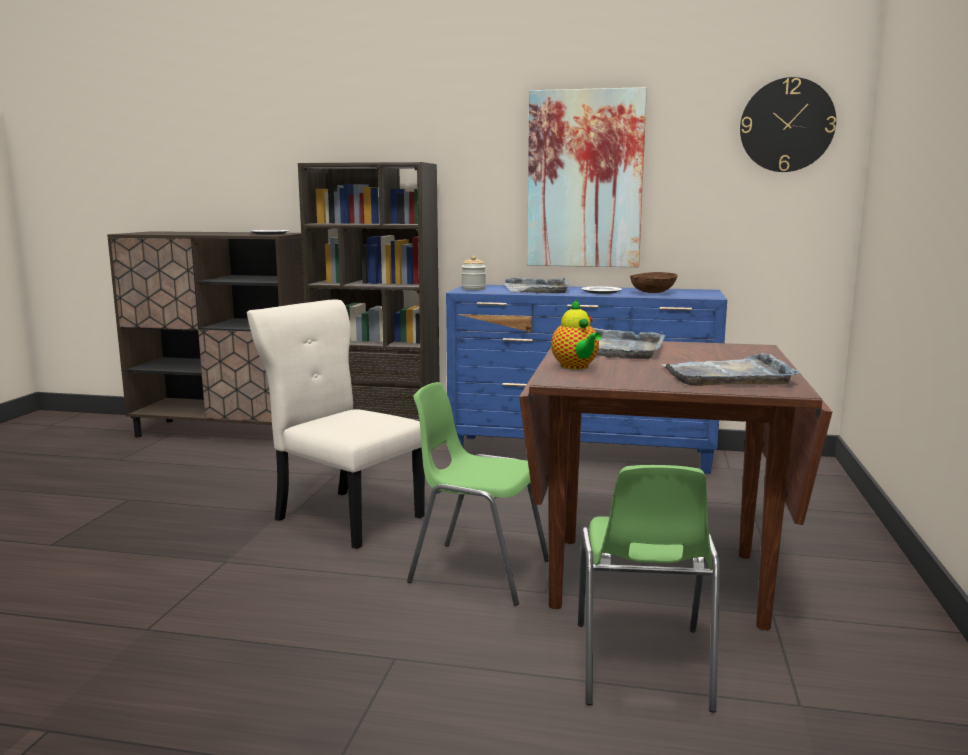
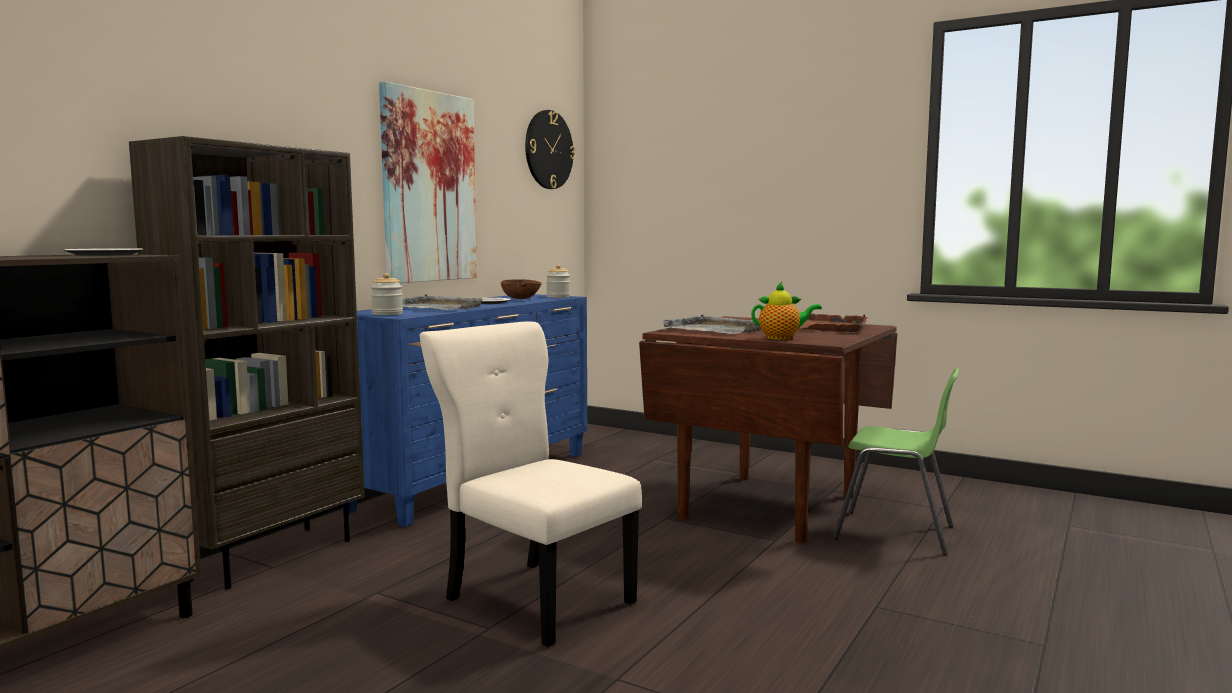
camera: 70 degrees left, 5 degrees down
(345, 516) = (535, 598): beige chair -> beige chair turned 75 degrees clockwise
(478, 571) = (723, 556): green chair -> none
(698, 296) = (558, 297): none -> jar
(728, 376) = (827, 327): grey tray -> brown tray

